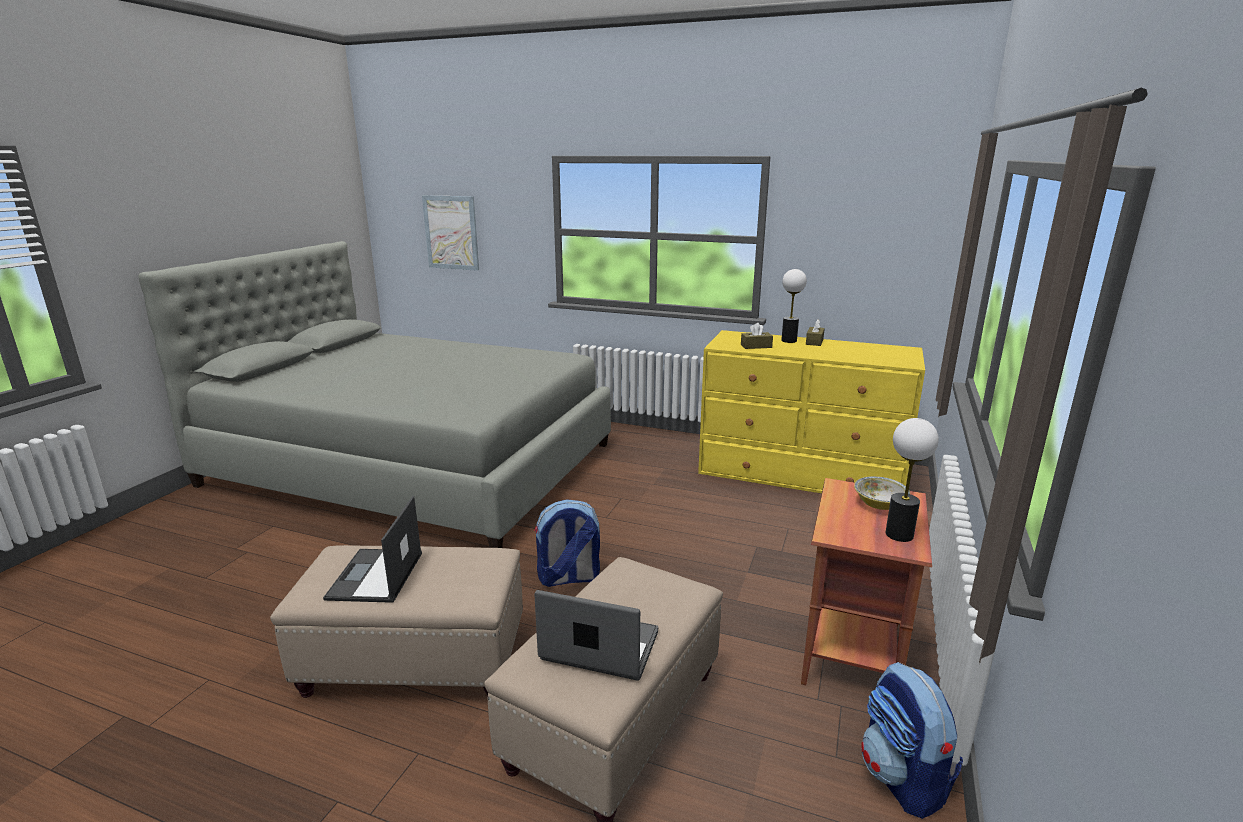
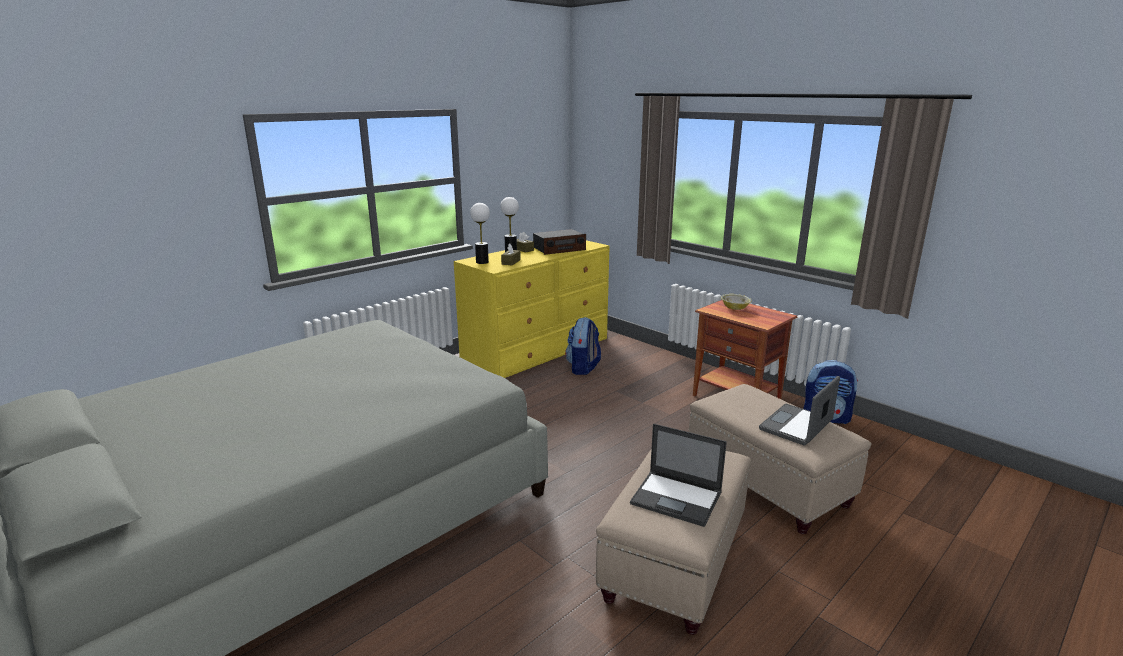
camera: 65 degrees left, 0 degrees up
(451, 232) = (86, 230): picture -> none
(568, 578) = (604, 468): backpack -> backpack (583, 368)
(850, 353) = (559, 249): none -> radio
(898, 534) = (768, 313): table lamp -> table lamp (482, 262)

